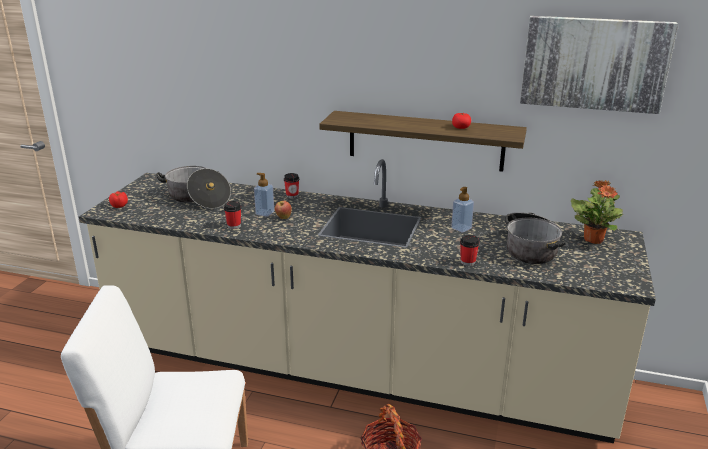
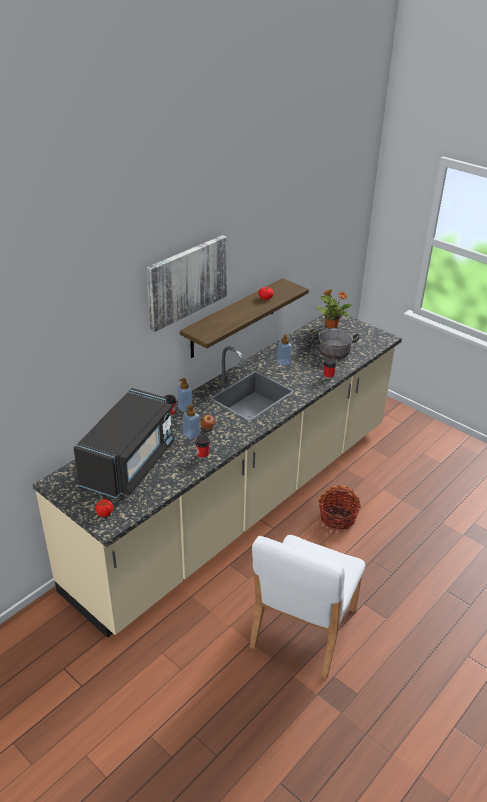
camera: 65 degrees left, 10 degrees up
(197, 198) = (129, 463): cooking pot -> black microwave
(309, 199) = (185, 407): none -> soap dispenser
(594, 63) = (309, 223): picture -> picture (186, 281)

